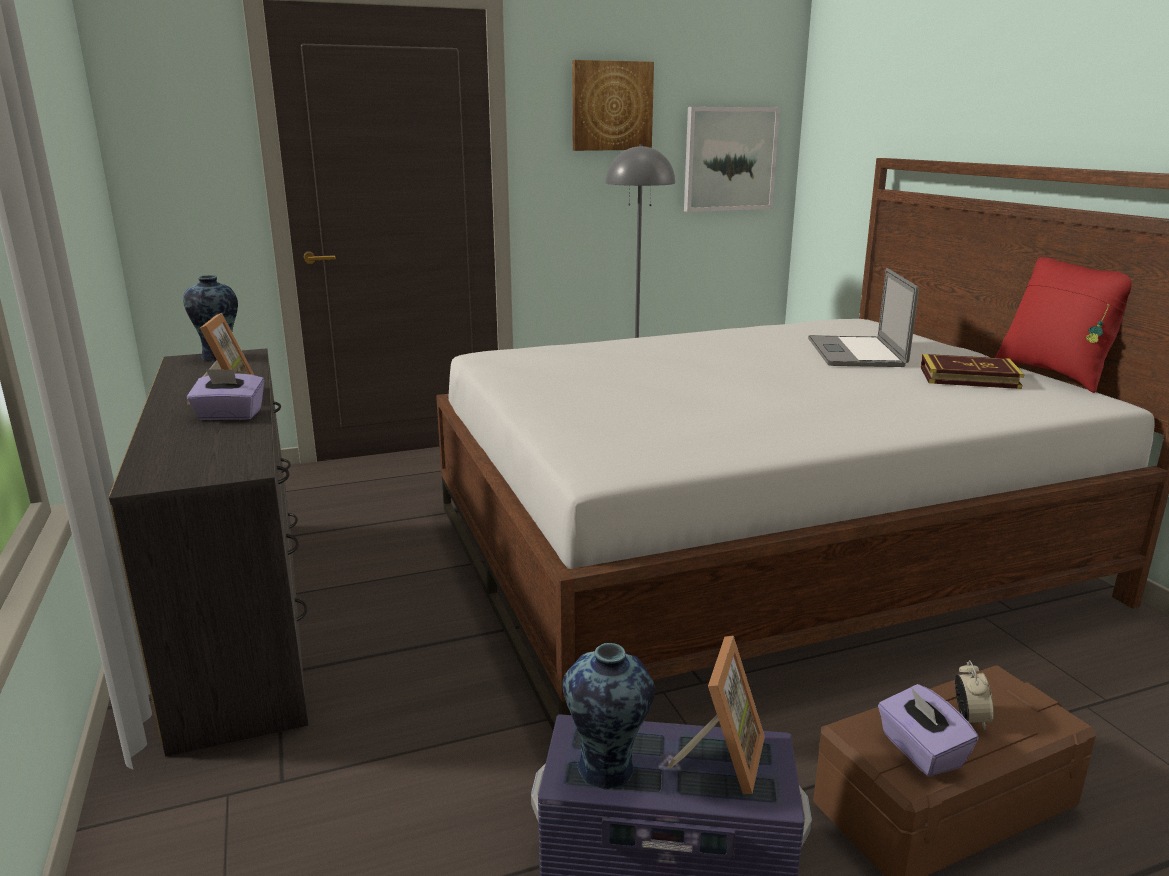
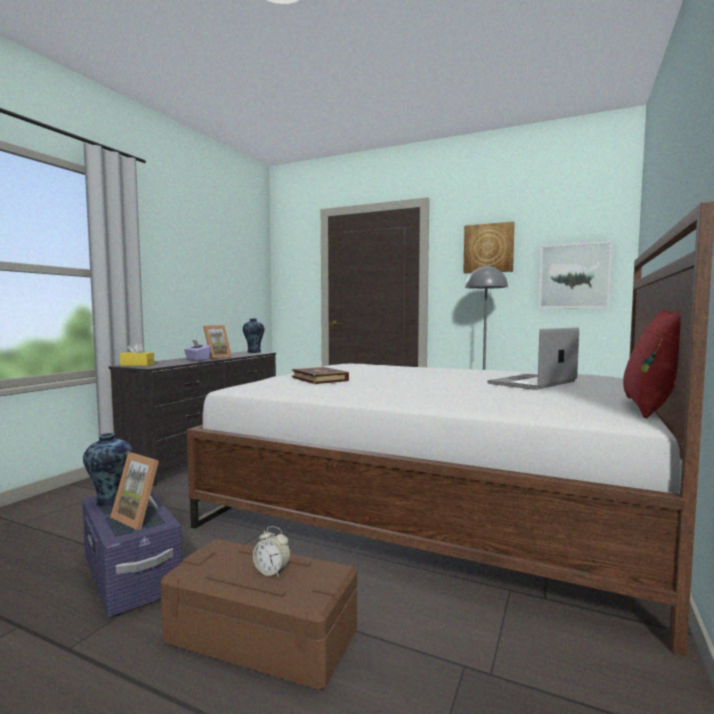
camera: 45 degrees right, 15 degrees down
(171, 471) = (137, 365): none -> yellow tissue box
(722, 758) = (141, 517): picture frame -> picture frame turned 60 degrees clockwise
(920, 751) = (215, 565): purple tissue box -> none
(968, 377) = (563, 398): book -> book (319, 379)
(969, 718) = (272, 571): alarm clock -> alarm clock turned 60 degrees clockwise

